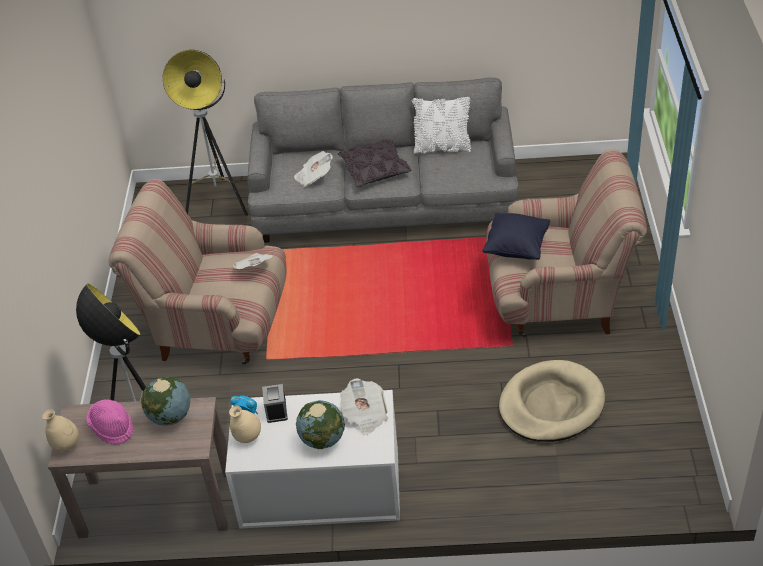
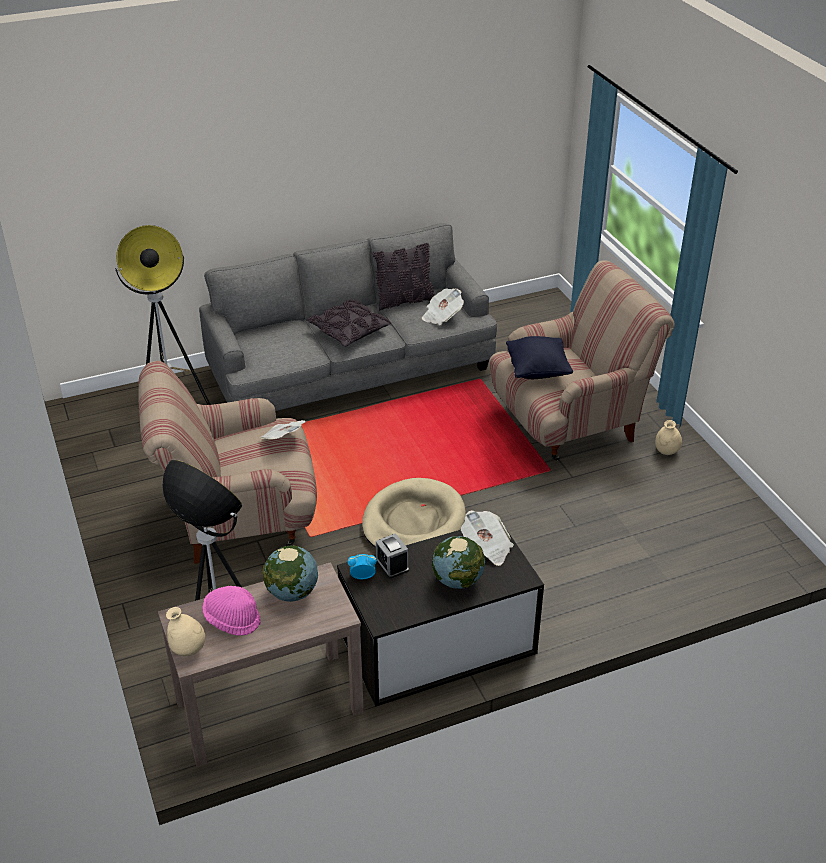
camera: 25 degrees left, 5 degrees down
(247, 437) = (377, 597): beige vase -> beige vase (666, 452)
(314, 177) = (289, 347): newspaper -> newspaper (442, 316)
(319, 486) = (437, 643): white cabinet -> black cabinet
(442, 148) = (404, 301): white pillow -> black pillow
(551, 405) = (618, 514): beige dog bed -> beige dog bed (413, 522)

